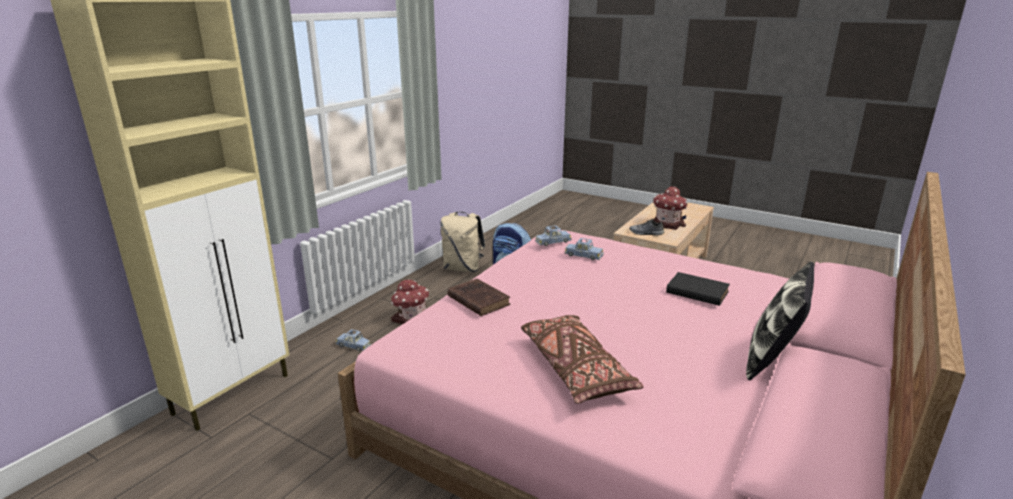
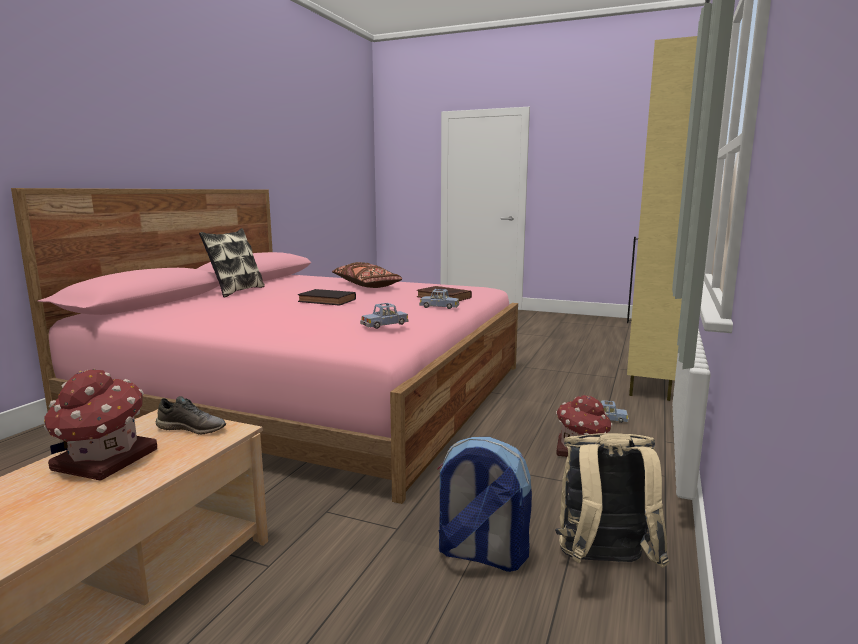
camera: 170 degrees right, 10 degrees down
(583, 256) = (347, 314): blue toy car -> blue toy car (439, 307)
(695, 292) = (248, 306): black book -> black book (328, 301)

